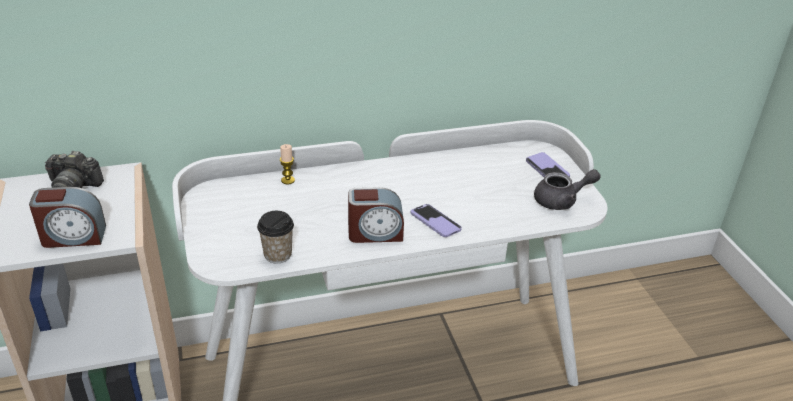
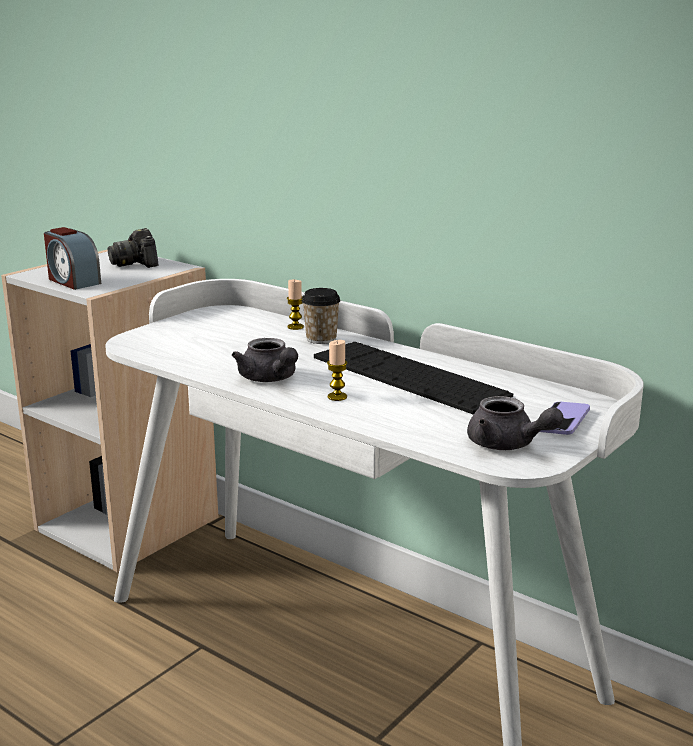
camera: 55 degrees right, 15 degrees down
(277, 255) = (173, 356): cup -> cup (321, 339)
(375, 233) = (270, 379): alarm clock -> grey teapot
(431, 182) = (408, 376): none -> keyboard
(435, 222) = (337, 397): phone -> candle

